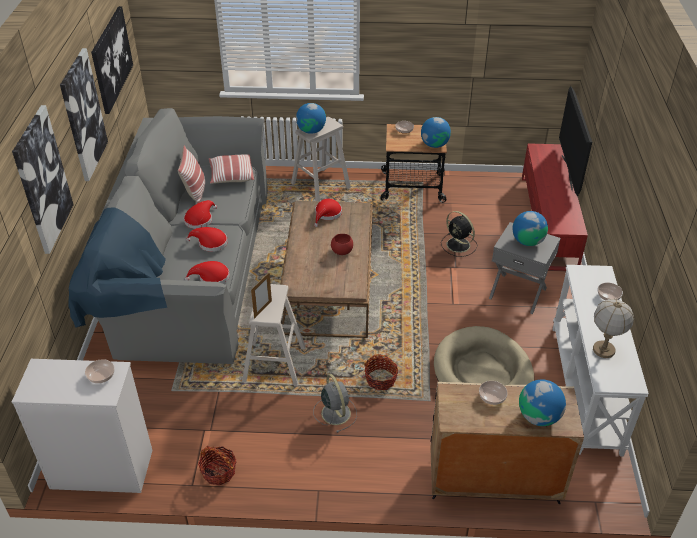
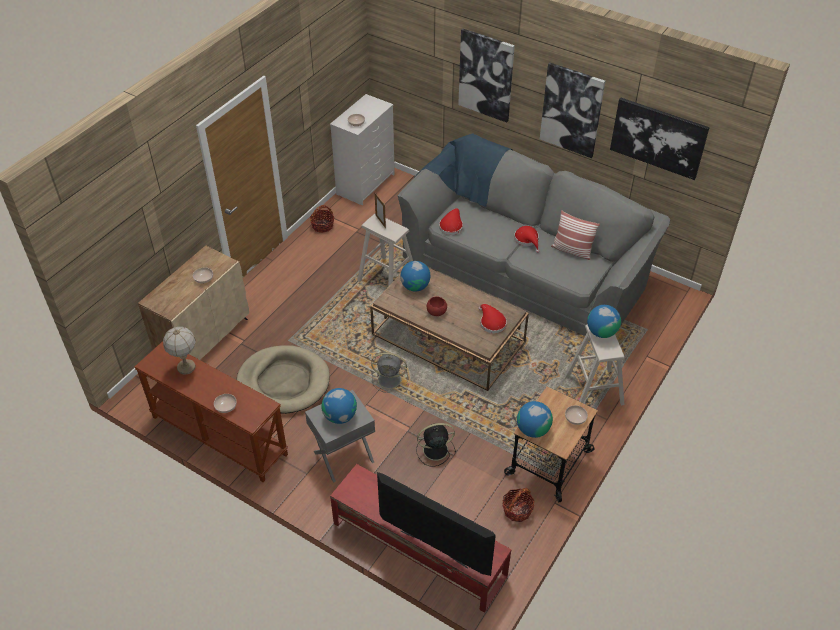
camera: 120 degrees right, 5 degrees up
(210, 243) = (493, 237): red hat -> none
(231, 176) = (580, 276): pillow -> none
(335, 412) = (320, 290): grey fan -> grey fan (390, 379)
(381, 379) = (327, 324): basket -> basket (517, 510)
(538, 416) = (170, 291): globe -> globe (415, 286)
(586, 388) = (218, 436): white console table -> brown console table

